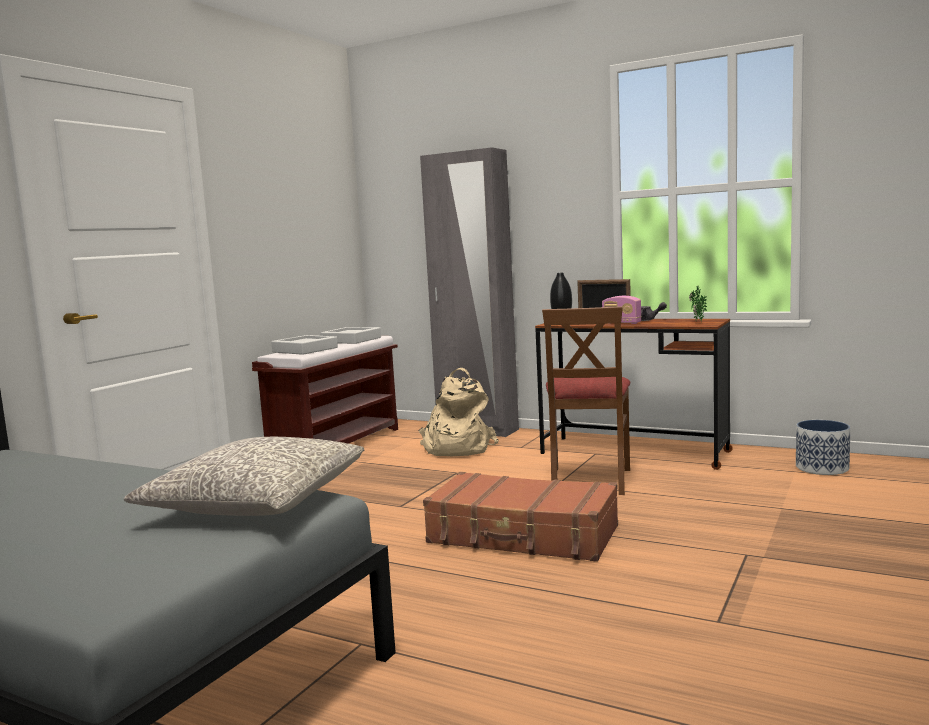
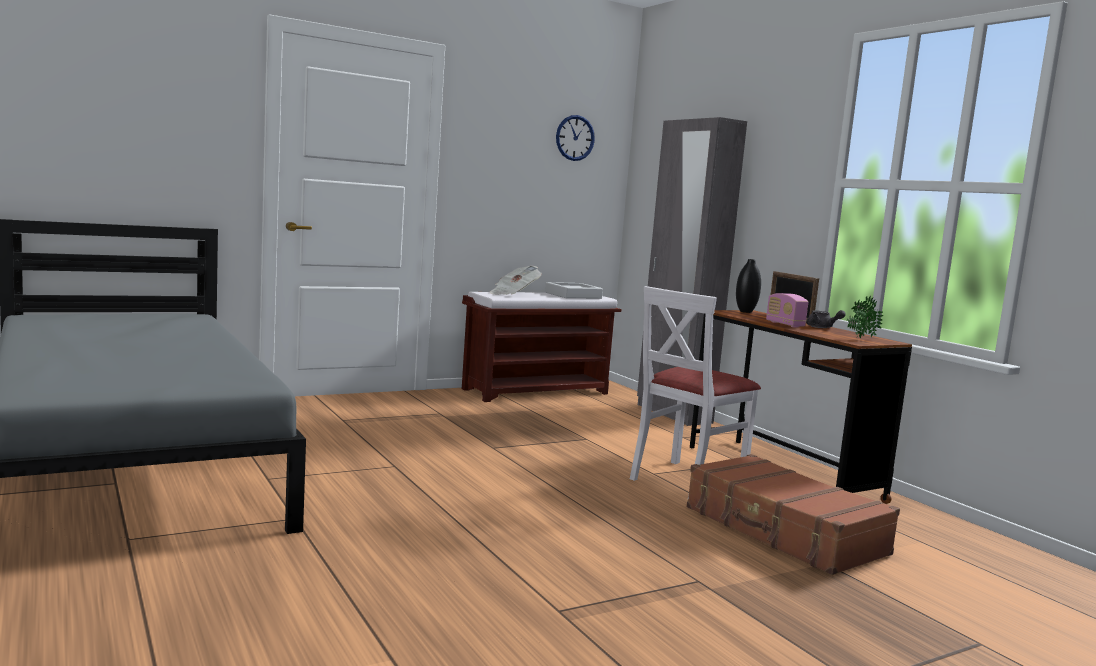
camera: 30 degrees right, 0 degrees up
(257, 501) = (230, 375): grey pillow -> none
(305, 350) = (513, 294): grey tray -> newspaper
(315, 181) = (575, 138): none -> wall clock
(456, 448) = (624, 421): beige backpack -> none
(523, 535) = (539, 498): brown suitcase -> brown suitcase (783, 531)
(589, 480) = (685, 480): brown chair -> white chair
(822, 468) = (962, 550): planter -> none

